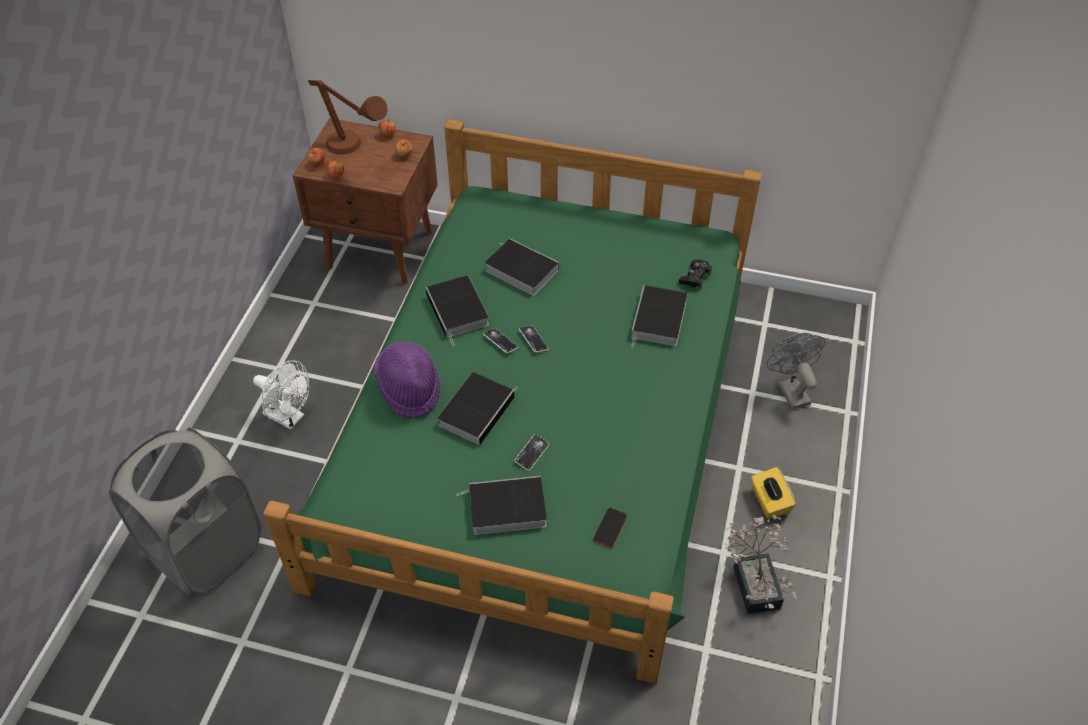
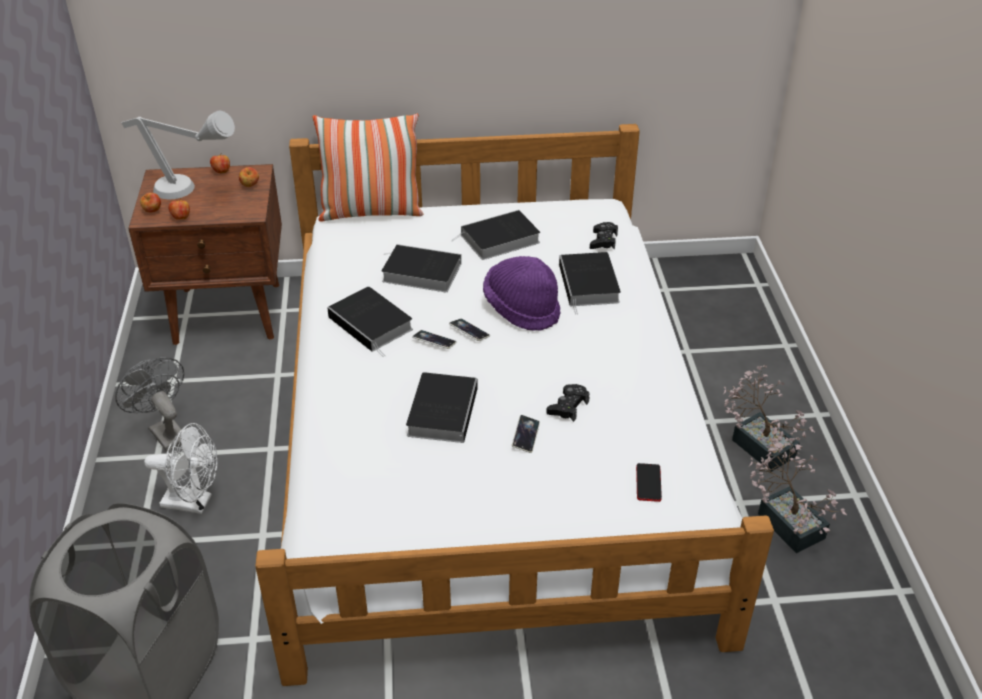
camera: 20 degrees left, 10 degrees down
(354, 151) = (191, 193): brown table lamp -> grey table lamp
(409, 389) = (355, 409): purple hat -> purple hat (522, 308)
(505, 509) = (525, 496): book -> book (498, 240)
(509, 195) = (371, 212): none -> pillow
(541, 424) = (489, 434): green bed -> white bed
(580, 436) = (568, 407): none -> black game controller
(769, 501) = (758, 443): yellow tissue box -> potted plant
(789, 389) = (721, 340): grey fan -> grey fan (164, 432)

